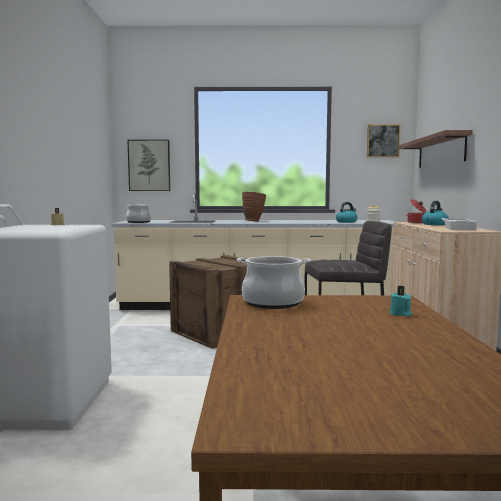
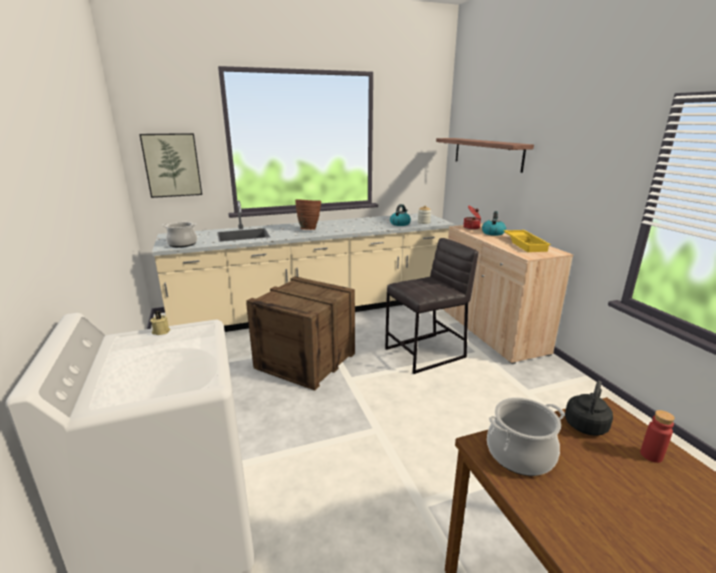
camera: 20 degrees left, 15 degrees up
(362, 300) = (586, 424): none -> black kettle
(383, 141) = (421, 132): picture -> none
(400, 314) = (651, 455): turquoise candle -> red bottle
(459, 228) = (525, 244): white tray -> yellow tray

